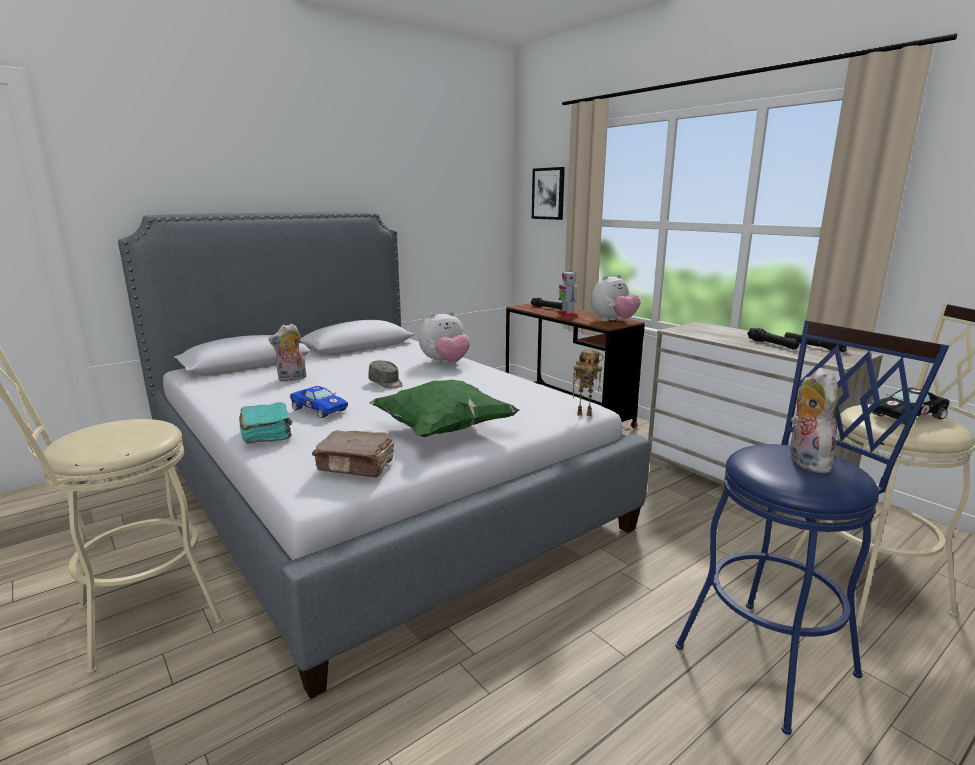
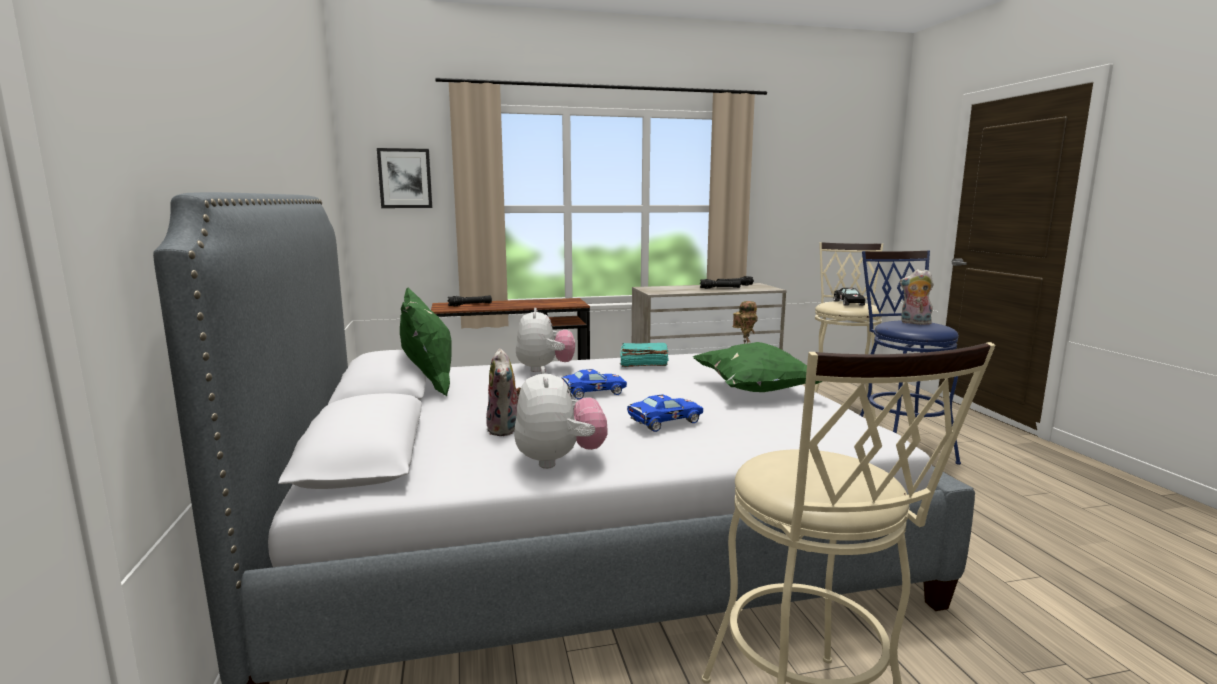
camera: 65 degrees left, 5 degrees down
(267, 434) = (724, 448): turquoise book -> turquoise book (643, 364)
(356, 466) = (839, 419): brown book -> none
(374, 349) = (429, 385): none -> green pillow
(386, 383) = (591, 393): grey cap -> blue toy car
(567, 315) = (514, 305): toy robot -> none
(613, 321) = (563, 301): plush toy -> plush toy (559, 460)

